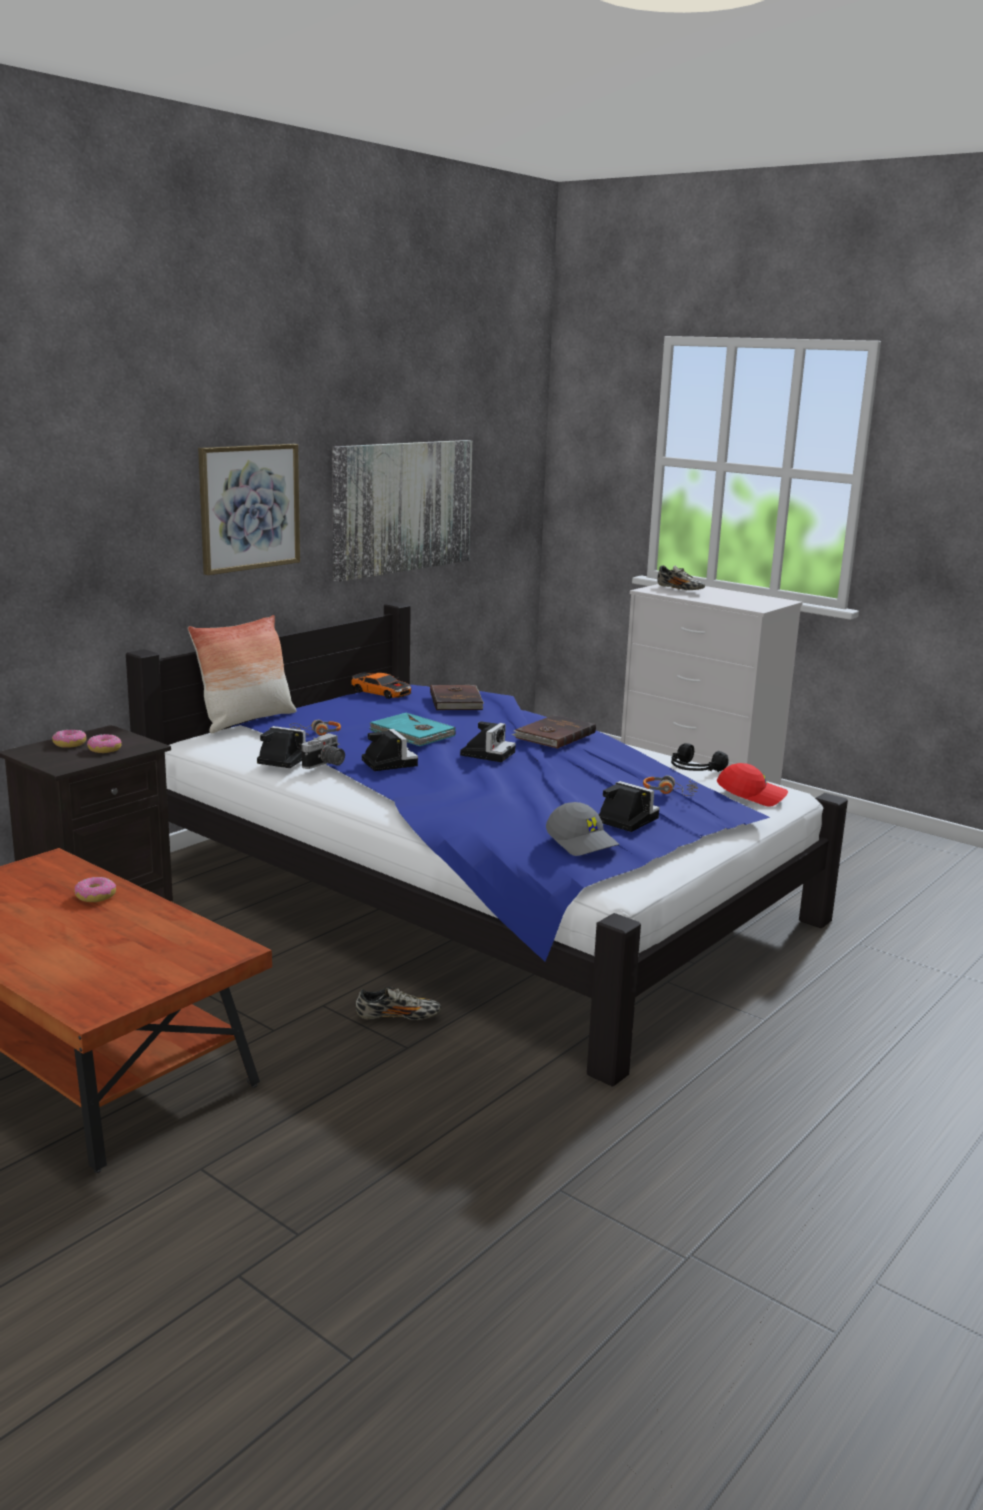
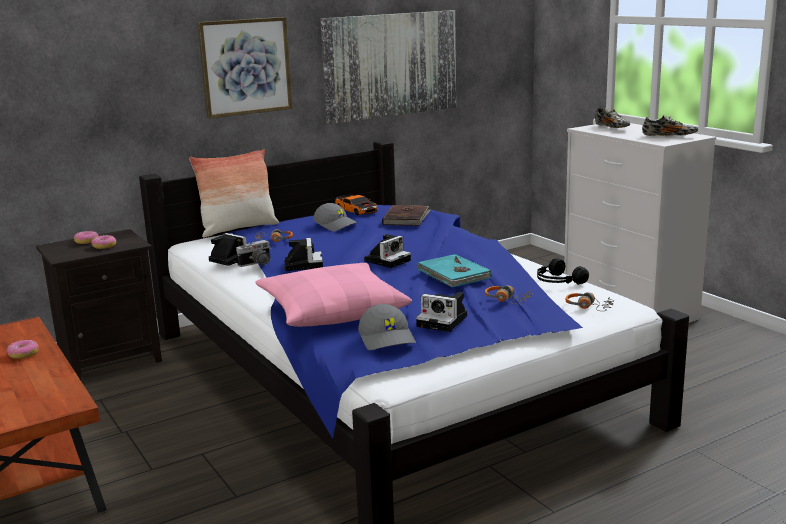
camera: 20 degrees right, 0 degrees up
(376, 712) = (336, 225): none -> grey cap
(398, 1017) = (248, 470): shoe -> shoe (669, 136)
(412, 734) = (343, 242): turquoise book -> turquoise book (453, 274)
(479, 814) = (331, 309): none -> pink pillow
(553, 735) = (455, 248): brown book -> none
(625, 819) = (444, 321): camera -> camera turned 150 degrees clockwise
(751, 795) = (589, 307): red cap -> headphones

